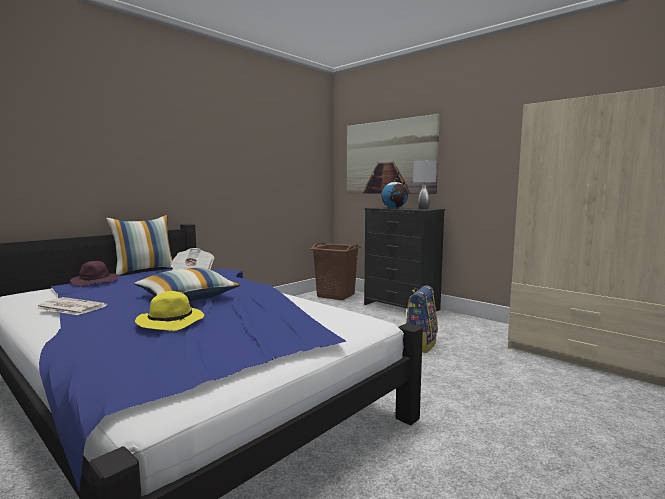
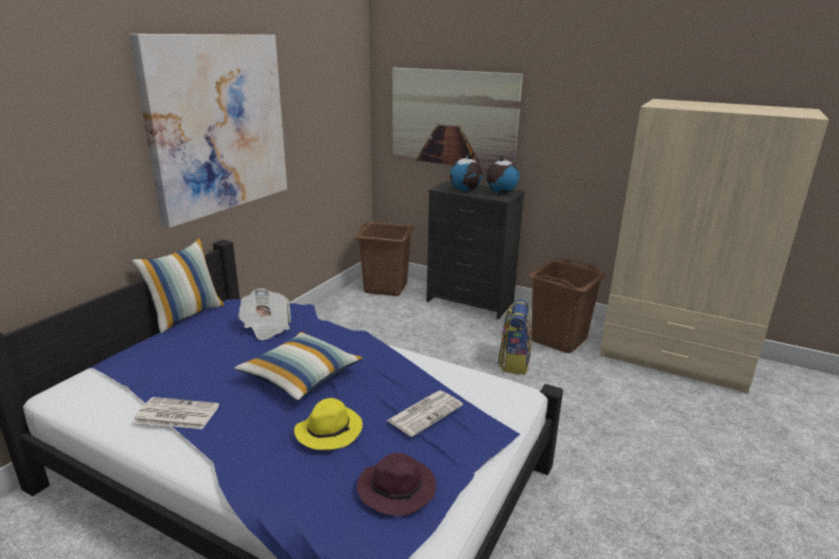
camera: 15 degrees left, 15 degrees up
(95, 282) = (149, 352): purple hat -> purple hat (398, 489)
(195, 139) = (217, 124): none -> picture
(266, 320) = (425, 412): none -> newspaper
(423, 208) = (501, 192): grey table lamp -> globe
(472, 334) = (559, 339): none -> brown laundry basket

